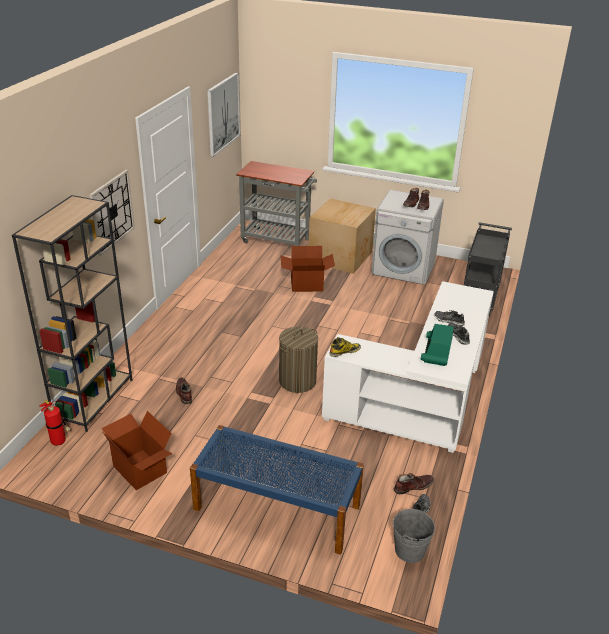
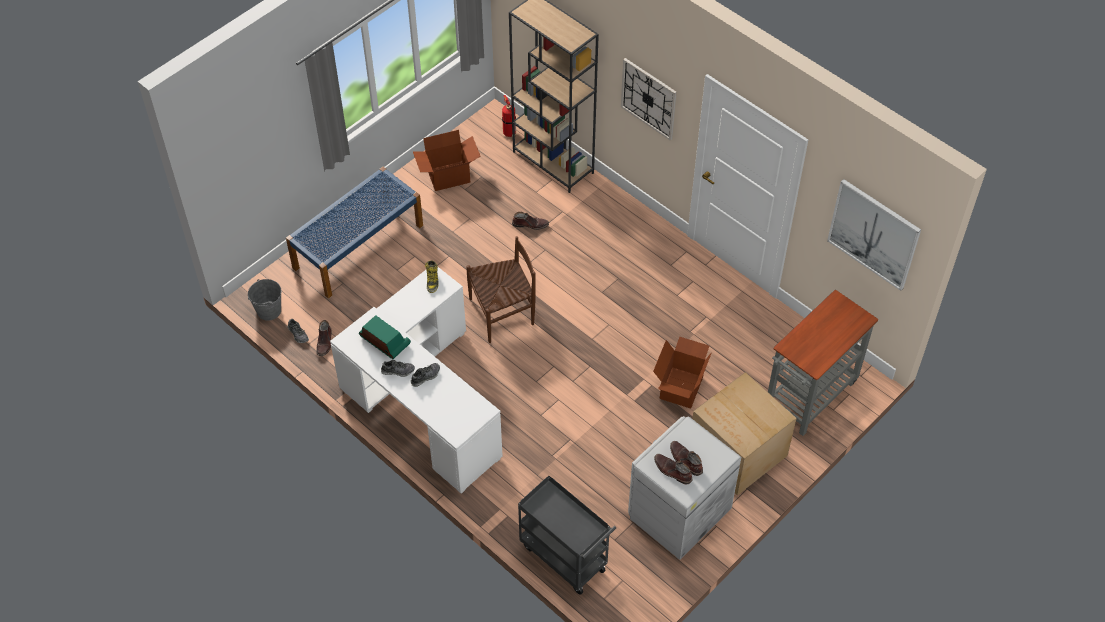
camera: 115 degrees right, 20 degrees up
(297, 381) = (503, 313): laundry basket -> brown chair

